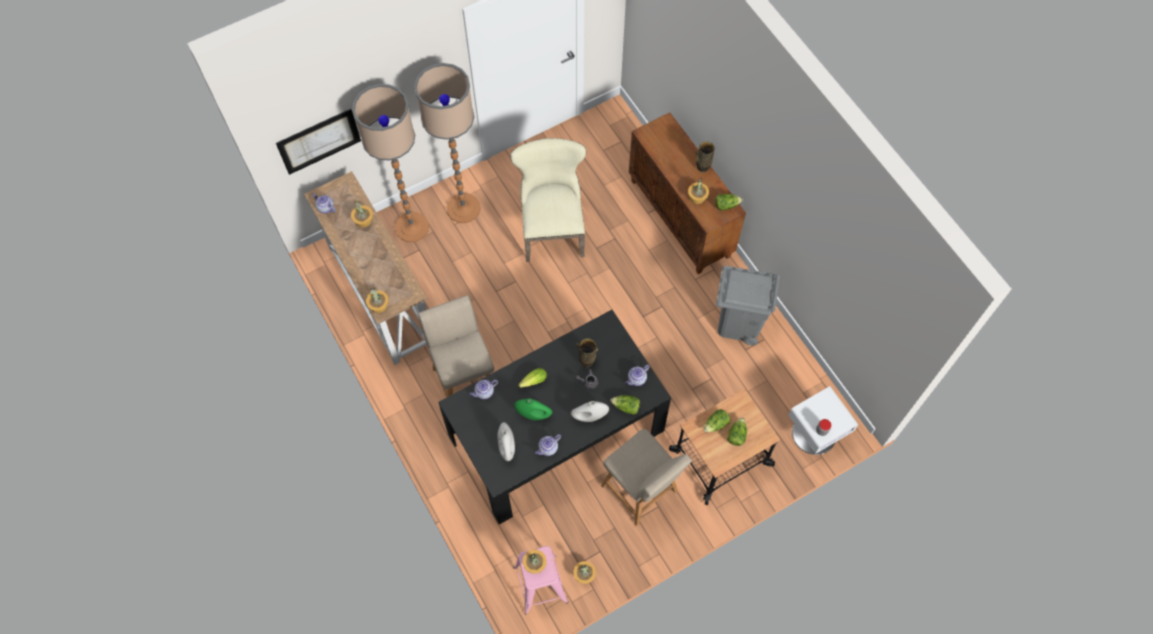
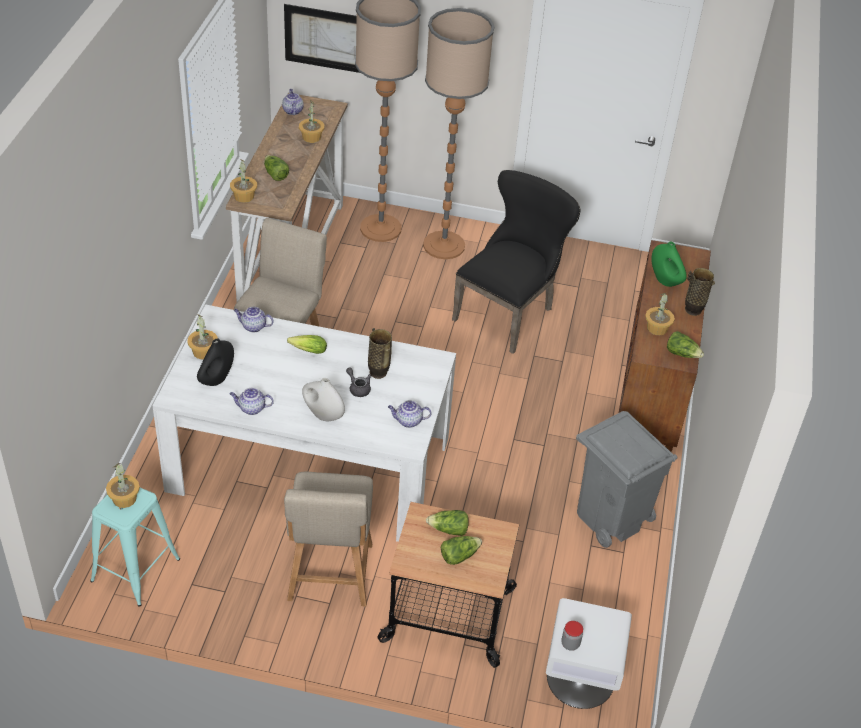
camera: 40 degrees right, 20 degrees down
(507, 447) = (217, 379): white vase -> black vase
(533, 414) = (274, 374): green vase -> green vase (665, 280)
(540, 584) = (135, 570): pink stool -> turquoise stool
(552, 228) = (509, 312): beige chair -> black chair
(556, 433) = (309, 464): black dining table -> white dining table
(584, 575) = (184, 598): potted plant -> potted plant (203, 352)
(626, 407) = (368, 434): lettuce -> lettuce (275, 174)

